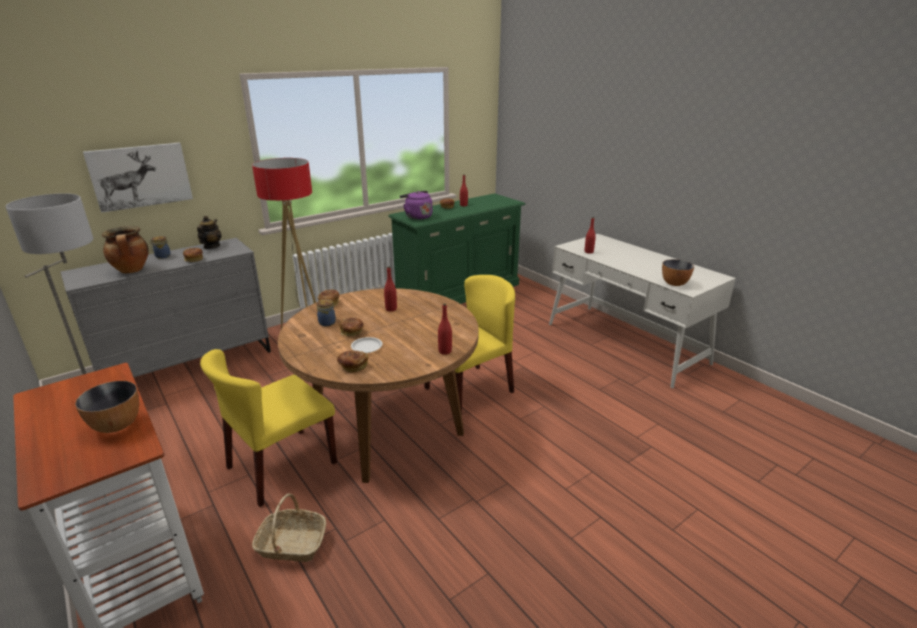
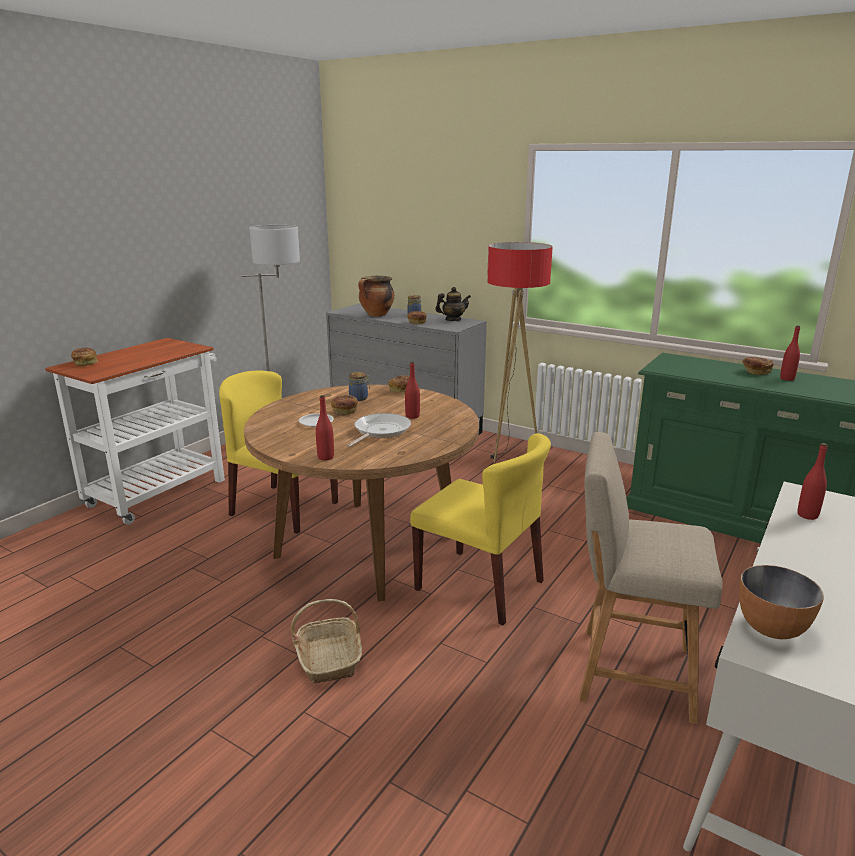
camera: 70 degrees right, 5 degrees down
(117, 425) = (127, 364): bowl -> none
(140, 176) = (425, 237): picture -> none
(291, 544) = (186, 543): basket -> basket (329, 658)
(352, 367) = (274, 424): bread -> bread (85, 363)
(411, 325) = (380, 431): none -> frying pan
(417, 216) = (678, 365): purple kettle -> none
(567, 365) = (628, 671): none -> beige chair

